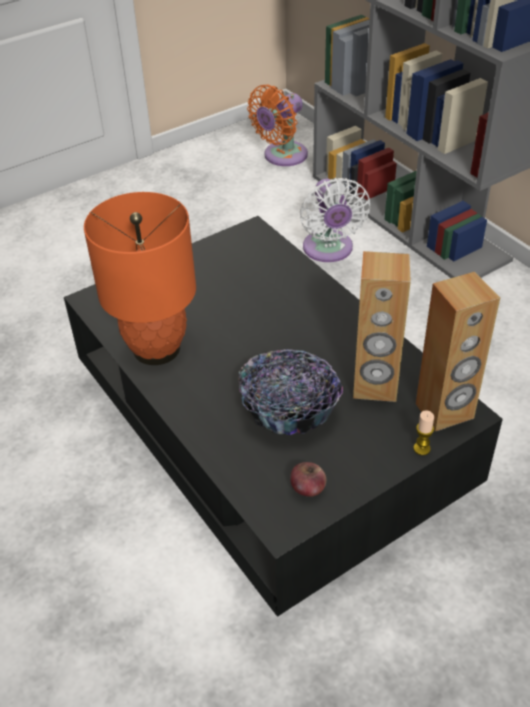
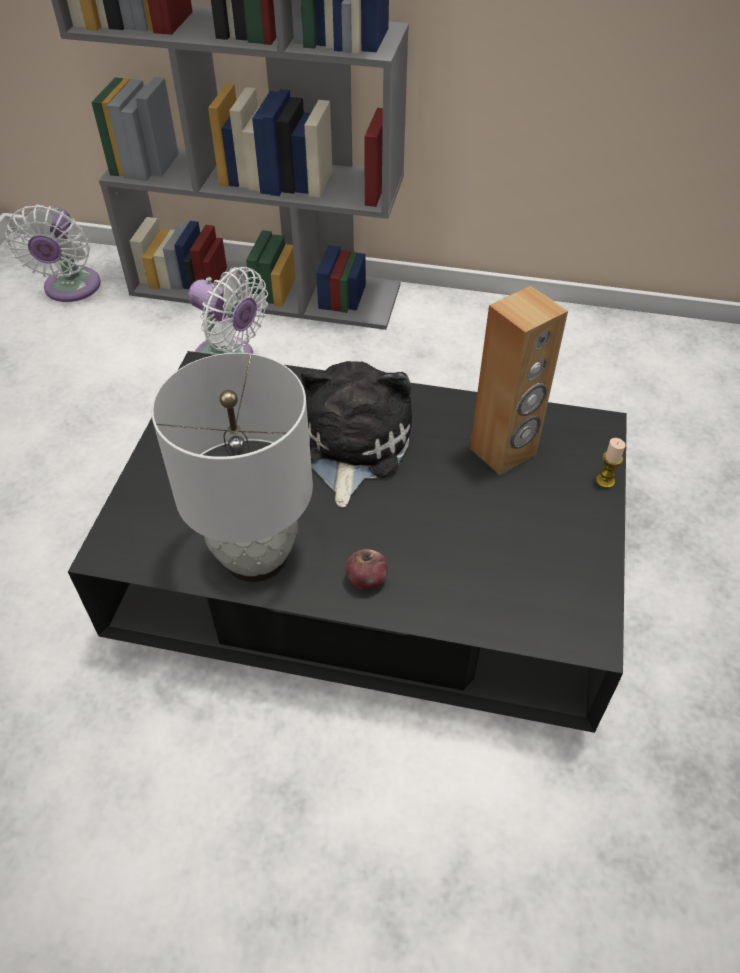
camera: 45 degrees left, 5 degrees up
(157, 348) = (256, 555): orange table lamp -> white table lamp
(282, 156) = (71, 289): orange fan -> white fan
(283, 324) = (352, 446): none -> plush toy
(289, 407) = (458, 523): bowl -> none
(308, 488) = (567, 586): apple -> apple (366, 579)
(444, 411) = (581, 436): brown speaker -> none

